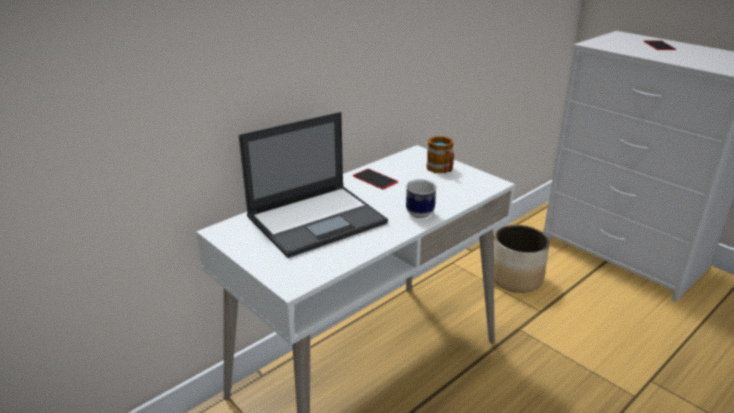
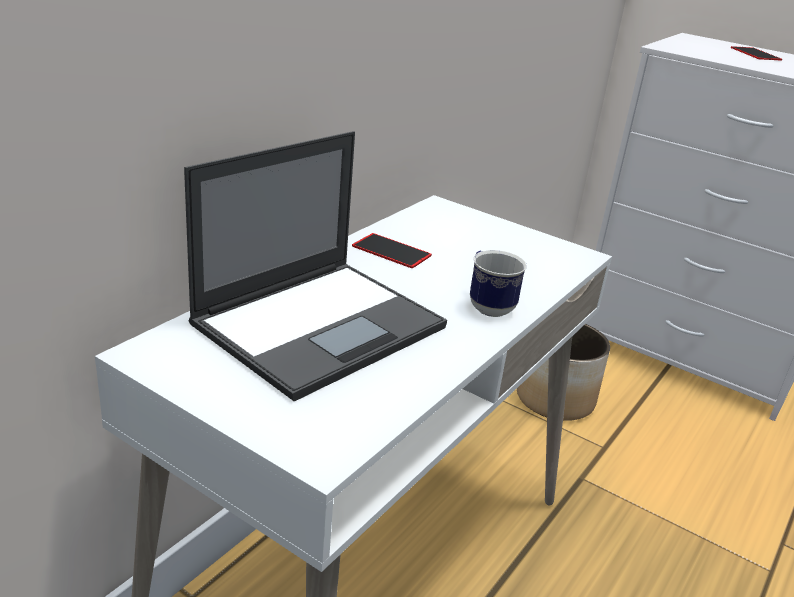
camera: 15 degrees left, 0 degrees up
(441, 170) = (491, 235): mug -> none

